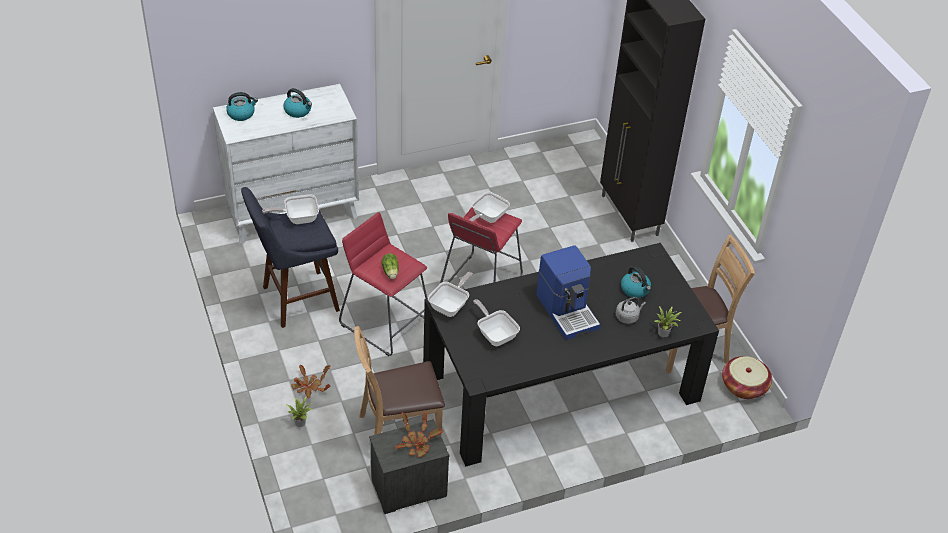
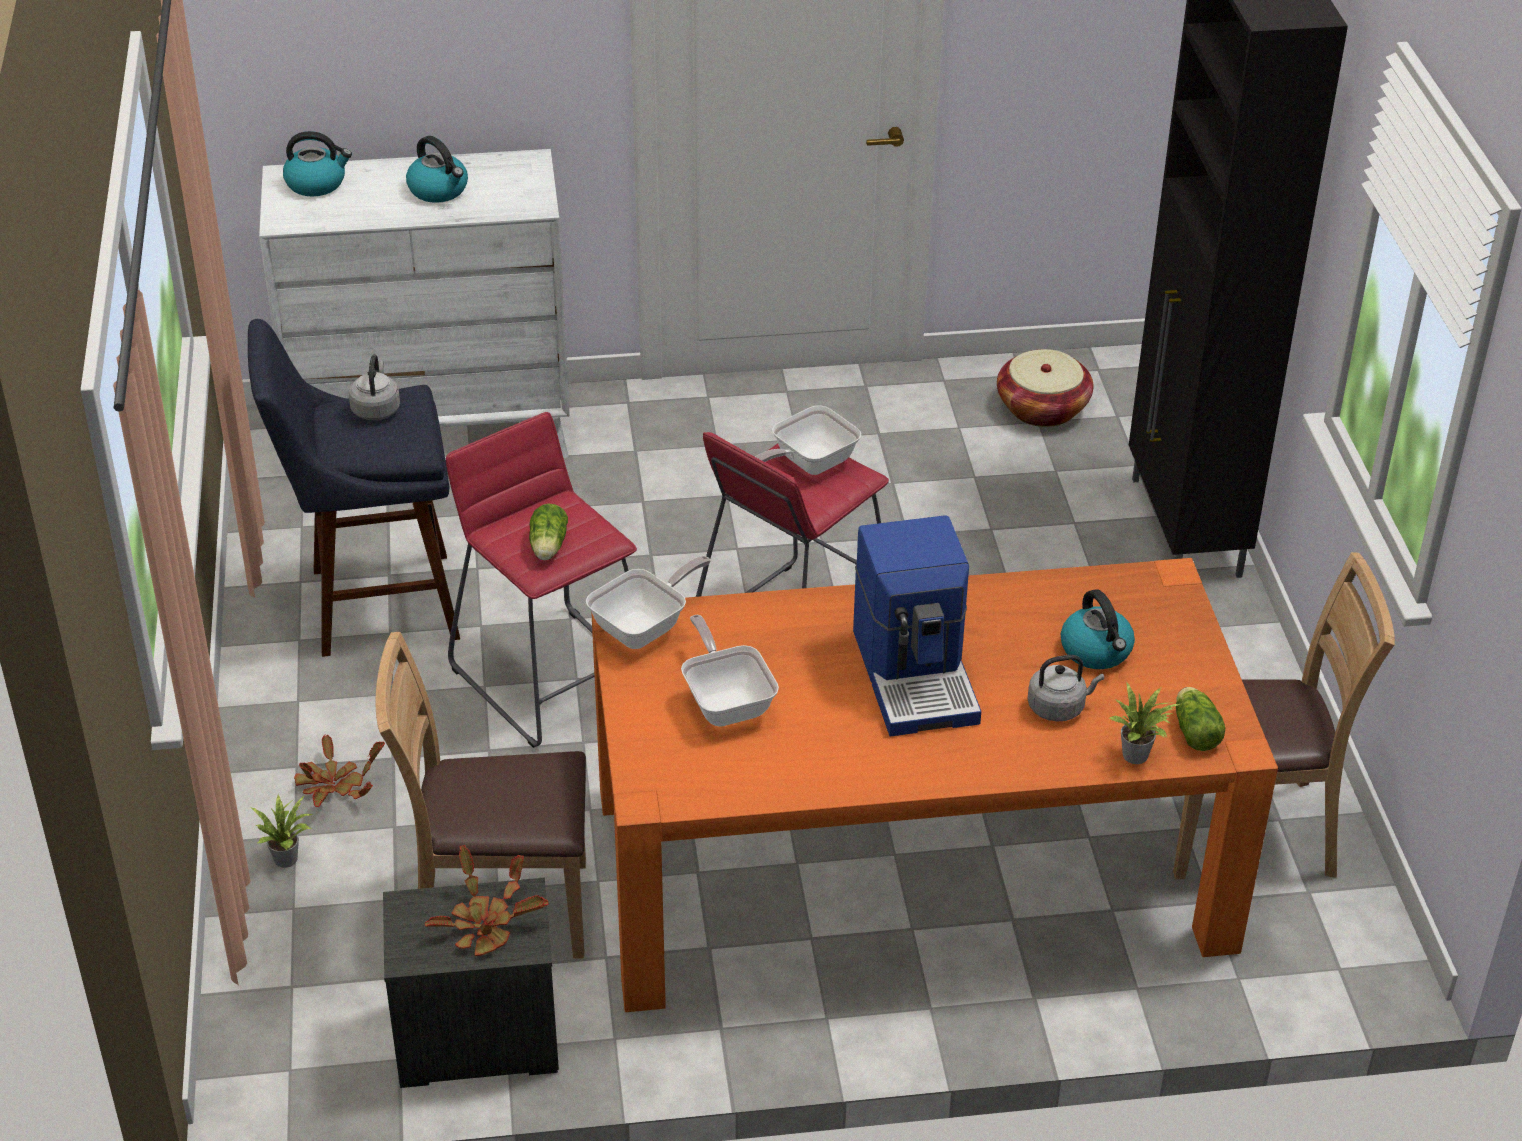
camera: 15 degrees right, 5 degrees down
(298, 218) = (376, 409): frying pan -> grey kettle
(561, 385) = (909, 868): black dining table -> orange dining table
(683, 319) = (1194, 730): none -> lettuce
(744, 386) = (1360, 936): basket -> basket (1042, 408)

